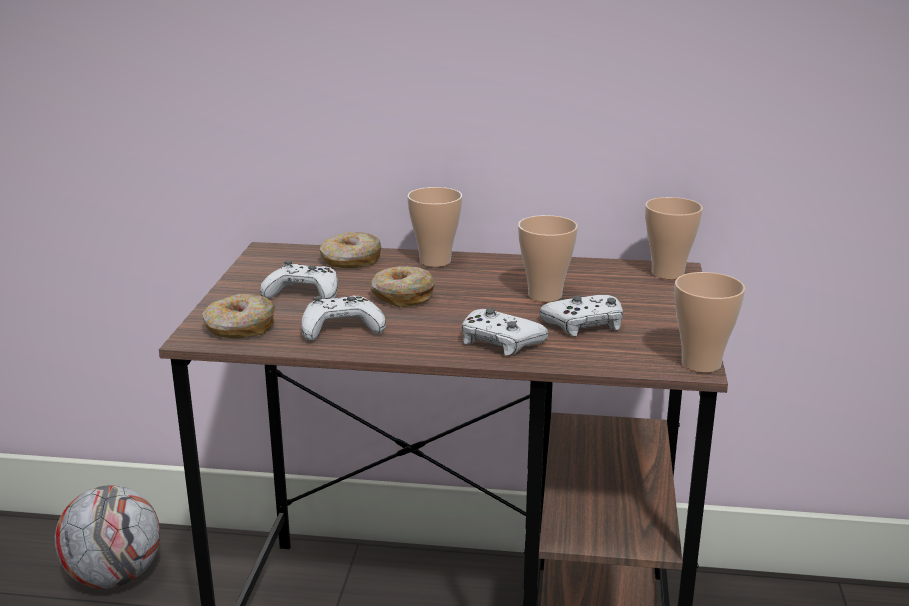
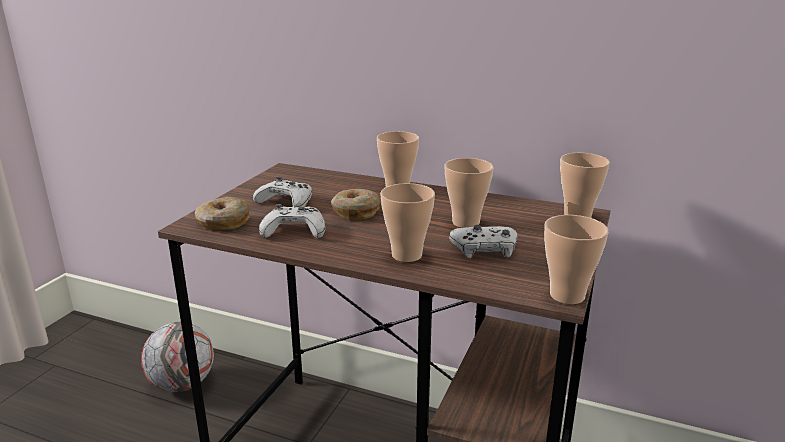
camera: 15 degrees right, 0 degrees up
(351, 261) = (336, 182): donut -> none
(499, 341) = (406, 255): white game controller -> cup

